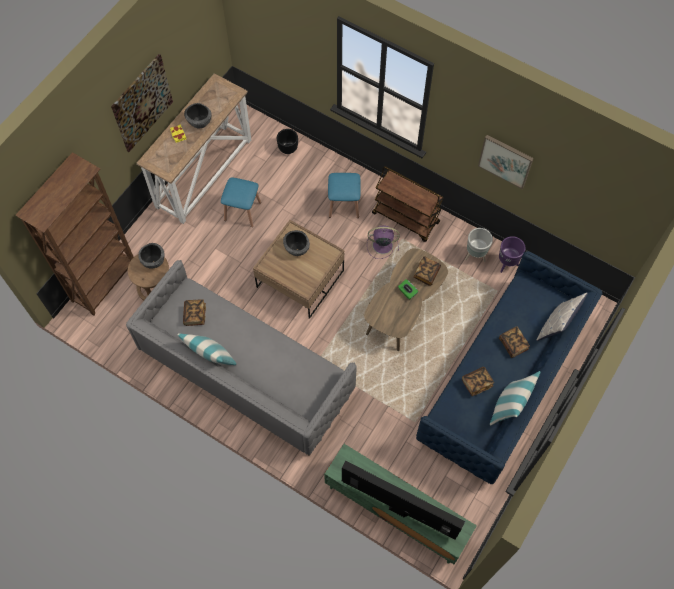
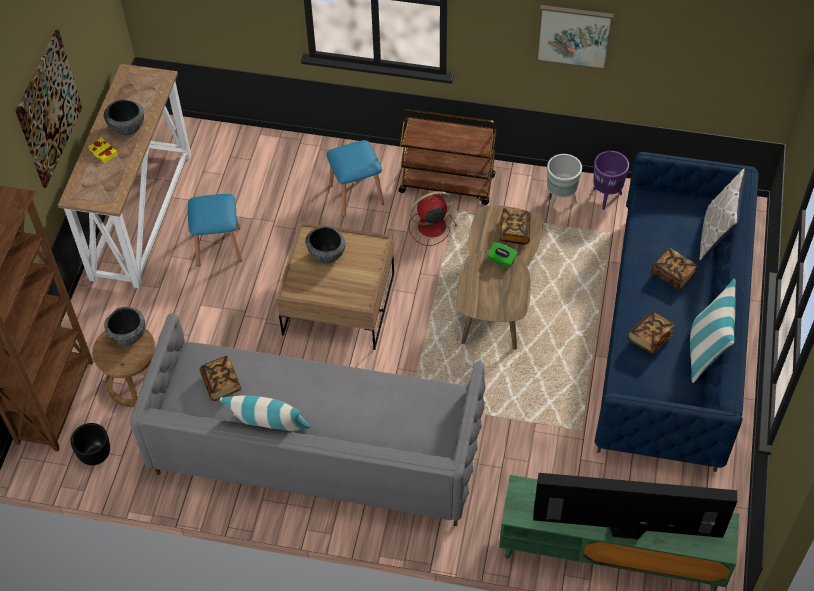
camera: 20 degrees left, 10 degrees down
(288, 148) = (247, 149): black planter -> black planter (96, 454)
(381, 245) = (430, 227): purple fan -> red fan

